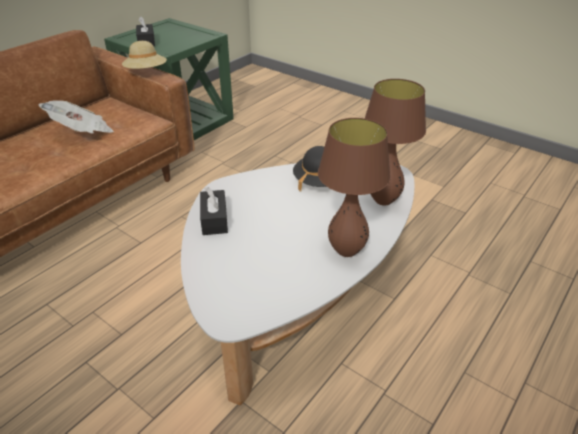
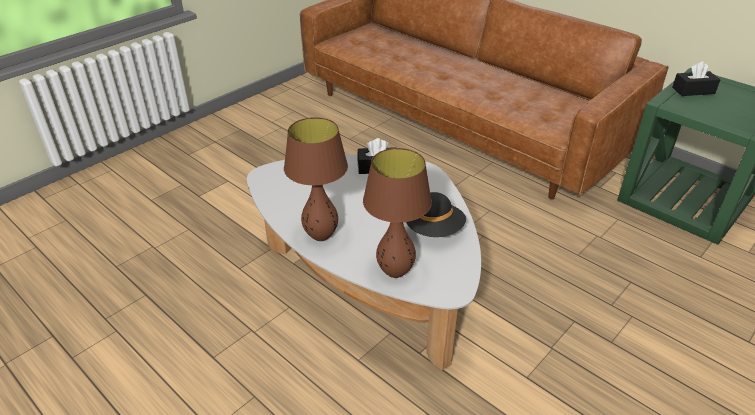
camera: 95 degrees right, 0 degrees up
(82, 132) = (527, 101): newspaper -> none
(146, 72) = (604, 97): beige hat -> none

